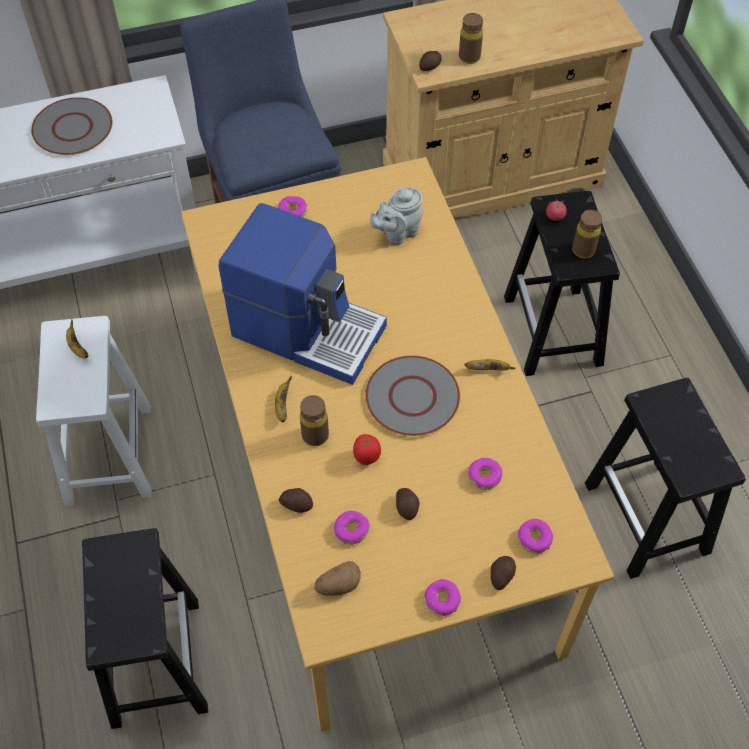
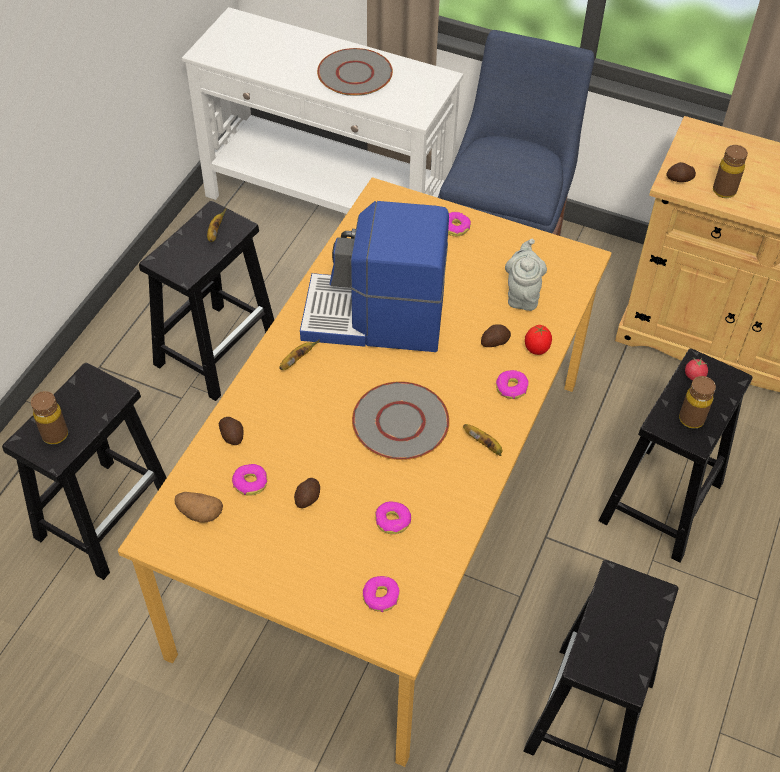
camera: 40 degrees right, 5 degrees down
(108, 452) = (217, 349): white stool -> black stool
(308, 329) = (374, 319): coffee machine -> coffee machine turned 120 degrees clockwise
(315, 435) = (297, 398): brown bottle -> brown bottle (55, 435)
(367, 457) = (318, 441): tomato -> tomato (536, 350)
(397, 233) = (522, 295): grey teapot -> grey teapot turned 90 degrees clockwise
(442, 600) = (260, 584): donut -> donut (511, 388)
(501, 575) = (324, 602): potato -> potato (494, 341)

